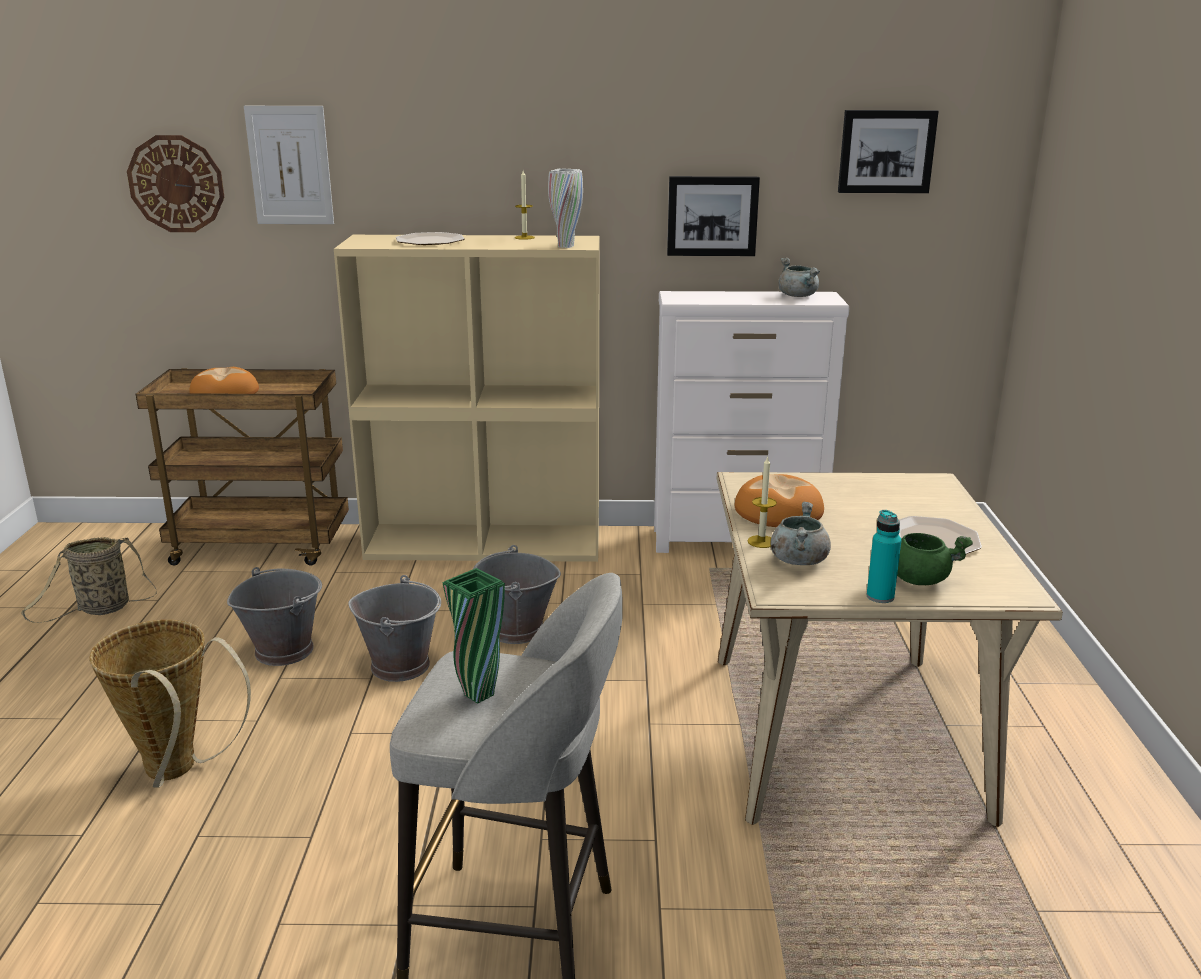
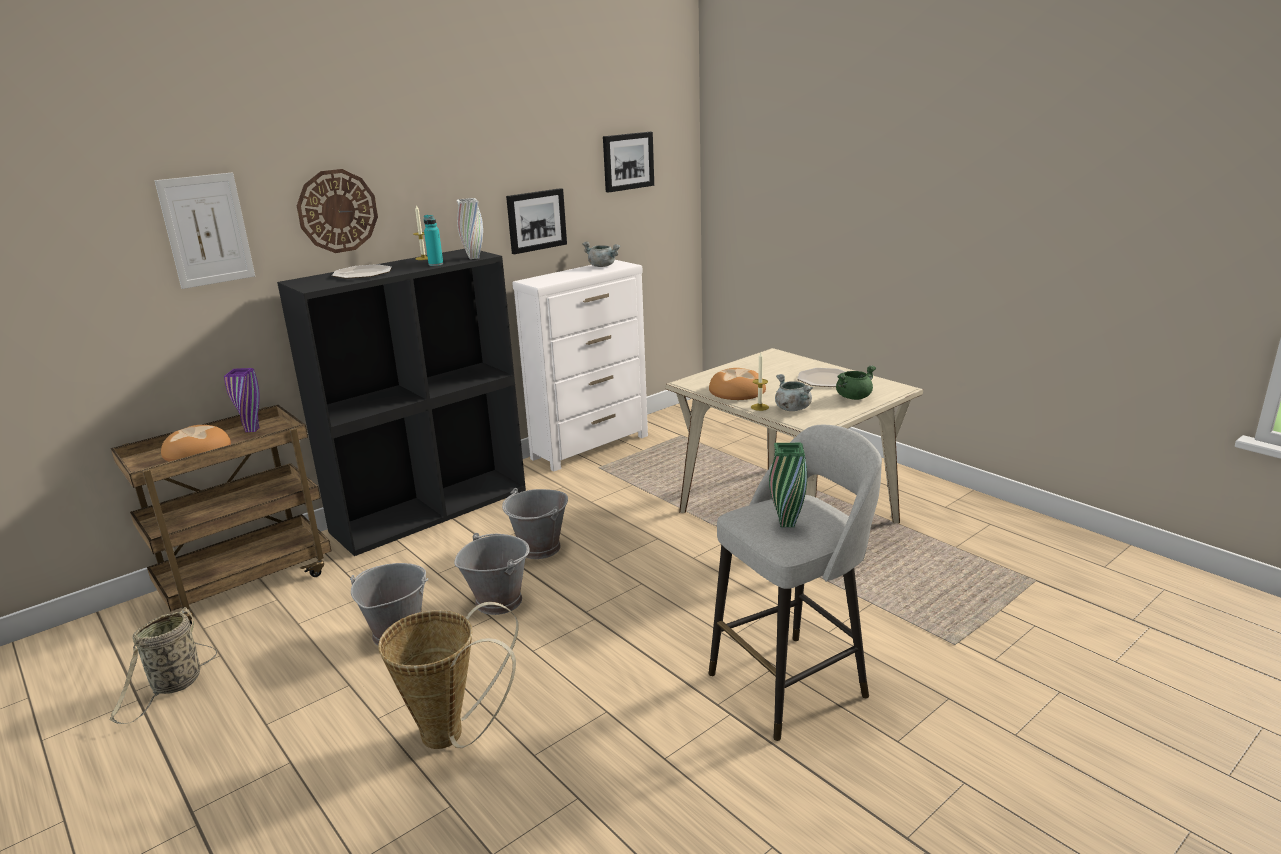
camera: 40 degrees left, 0 degrees up
(176, 184) = (89, 265): wall clock -> wall clock (337, 211)
(291, 388) = (252, 430): none -> purple vase
(486, 543) = (431, 509): beige bookcase -> black bookcase
(880, 597) = (854, 410): turquoise bottle -> turquoise bottle (436, 264)

